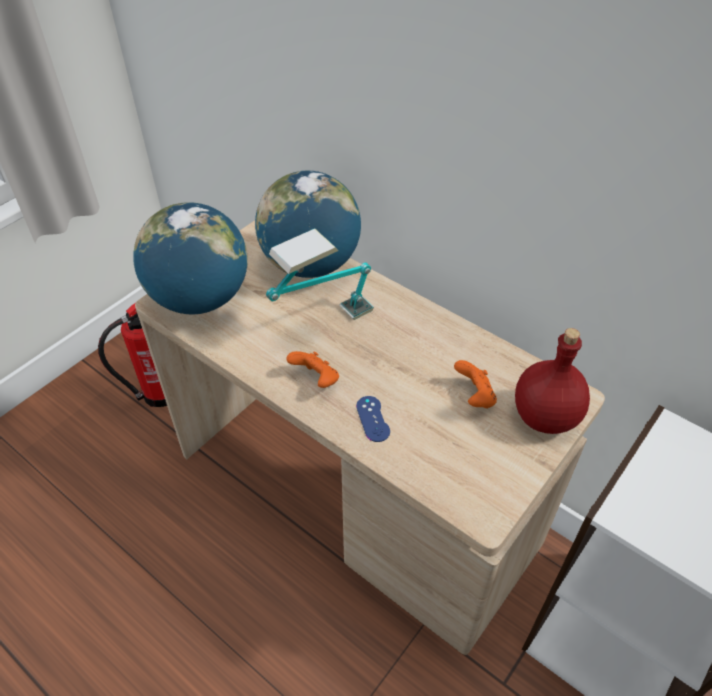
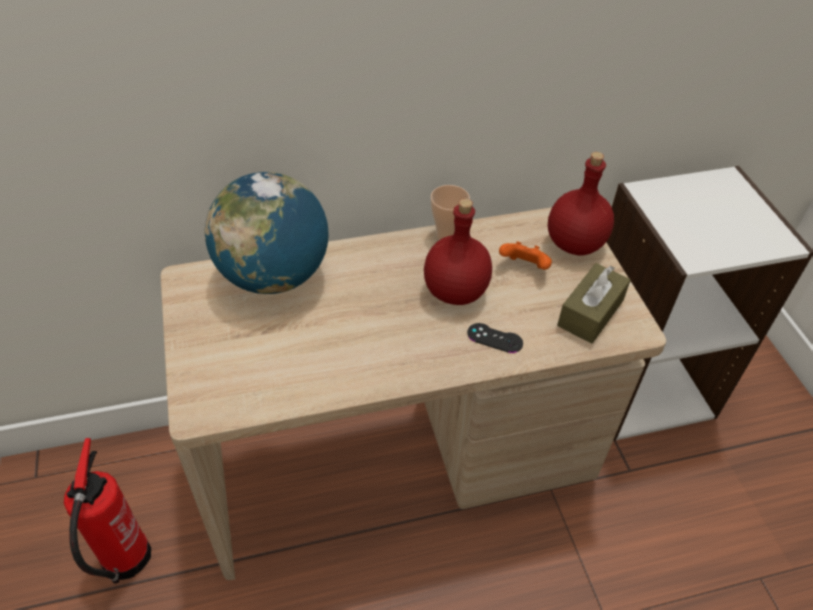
camera: 55 degrees left, 0 degrees up
(200, 299) = (228, 379): globe -> none
(316, 380) = (419, 350): orange game controller -> none
(324, 325) = (360, 309): table lamp -> none
(373, 419) = (494, 338): blue game controller -> black game controller
(398, 369) = (456, 292): none -> red bottle
(456, 329) = (447, 234): none -> cup
(469, 470) = (590, 313): none -> brown tissue box

